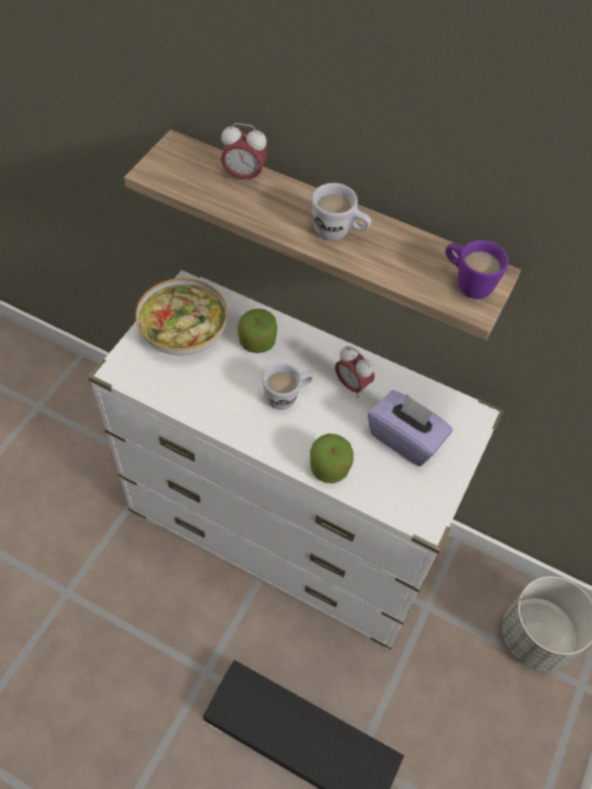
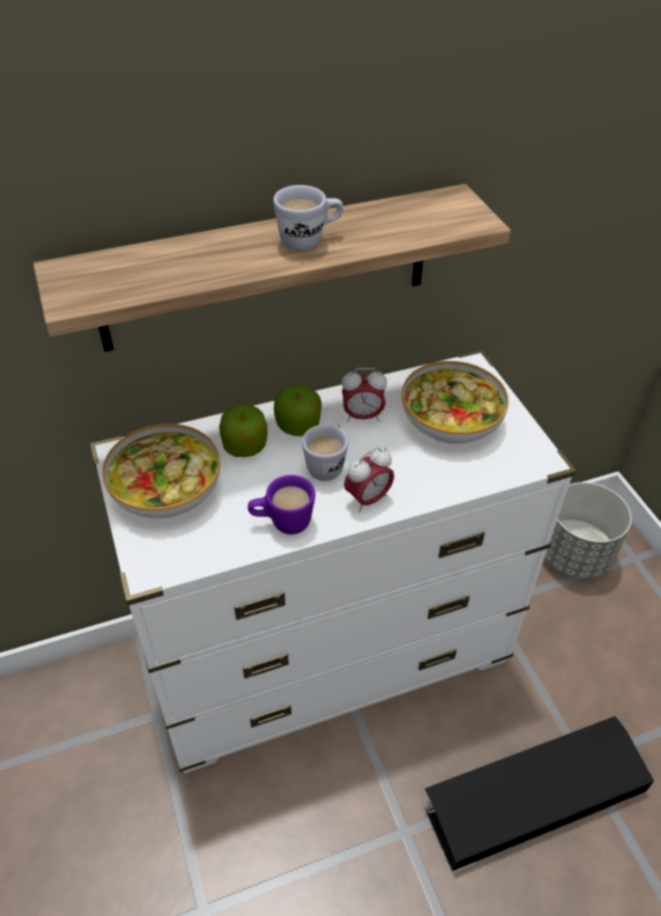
camera: 45 degrees left, 10 degrees down
(244, 176) = (165, 253): alarm clock -> alarm clock (368, 499)
(329, 468) = (430, 485): apple -> apple (298, 425)
(405, 438) = (450, 419): purple tissue box -> bowl
(467, 282) = (448, 212): purple mug -> purple mug (282, 523)

